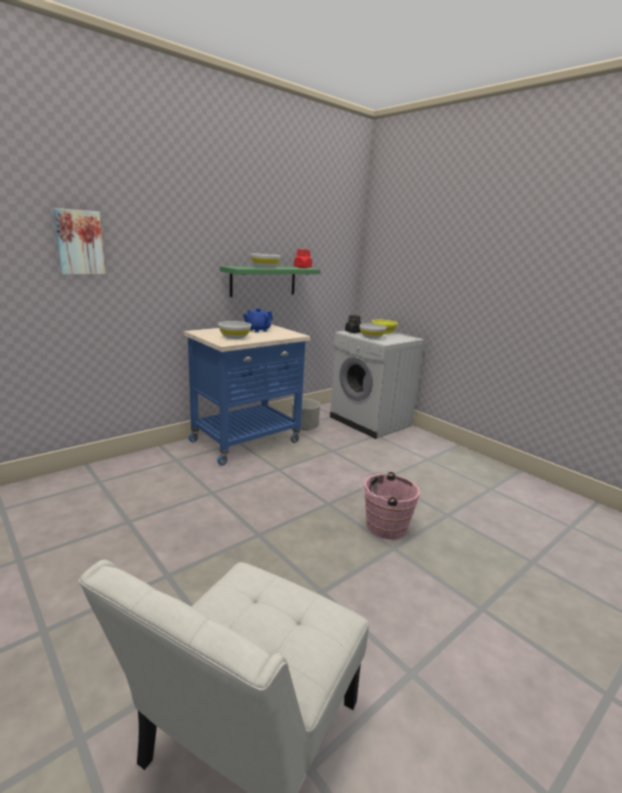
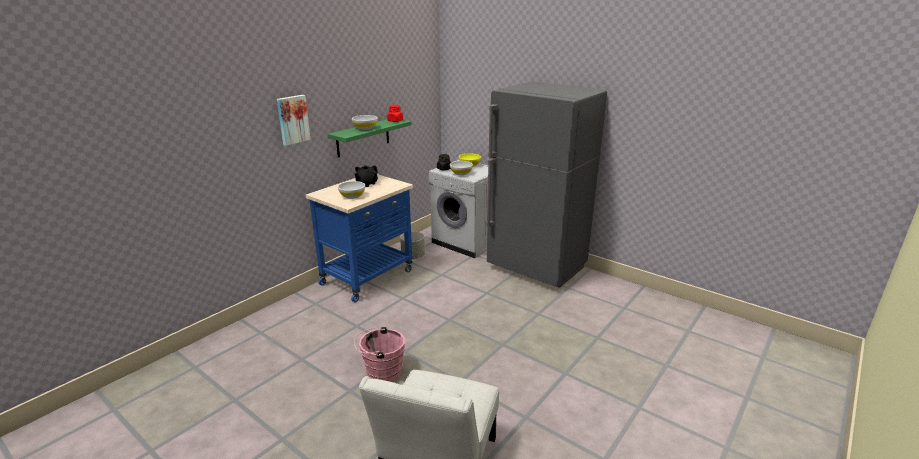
camera: 10 degrees left, 5 degrees up
(79, 242) = (219, 141): picture -> picture (292, 119)
(257, 330) = (366, 184): blue teapot -> black teapot
(382, 525) = (492, 329): pink bucket -> pink bucket (381, 372)
(450, 460) = (536, 268): none -> grey fridge

